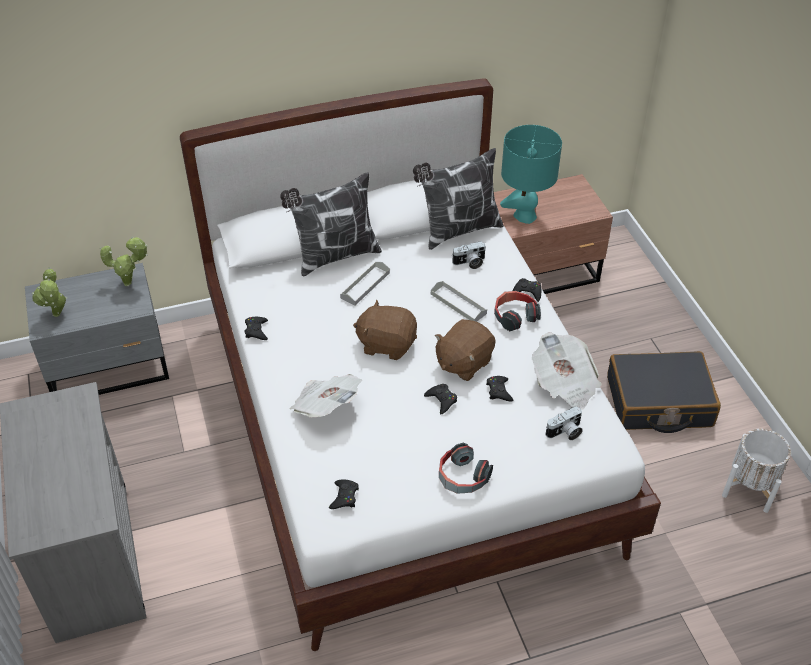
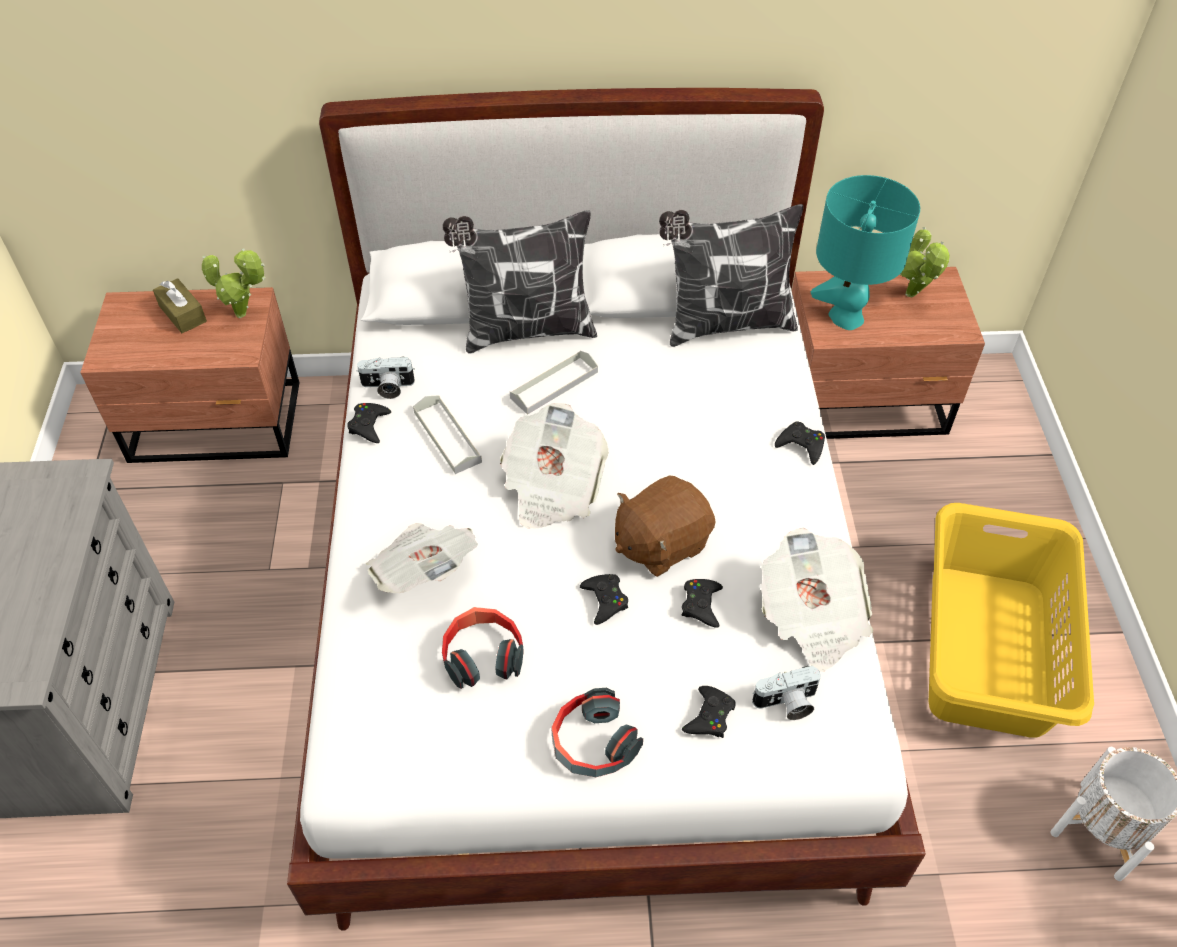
camera: 15 degrees right, 5 degrees up
(57, 316) = (130, 344): potted plant -> potted plant (912, 296)
(86, 290) = (182, 314): none -> brown tissue box
(110, 367) = (218, 424): grey nightstand -> brown nightstand
(344, 497) = (394, 733): black game controller -> black game controller (709, 716)
(387, 344) = (552, 487): brown plush toy -> newspaper
(458, 304) = (685, 443): grey tray -> grey tray (447, 437)
(470, 263) = (725, 380): camera -> camera (387, 387)
(514, 316) = (768, 481): headphones -> headphones (483, 655)
(658, 402) = (988, 649): black suitcase -> yellow laundry basket

